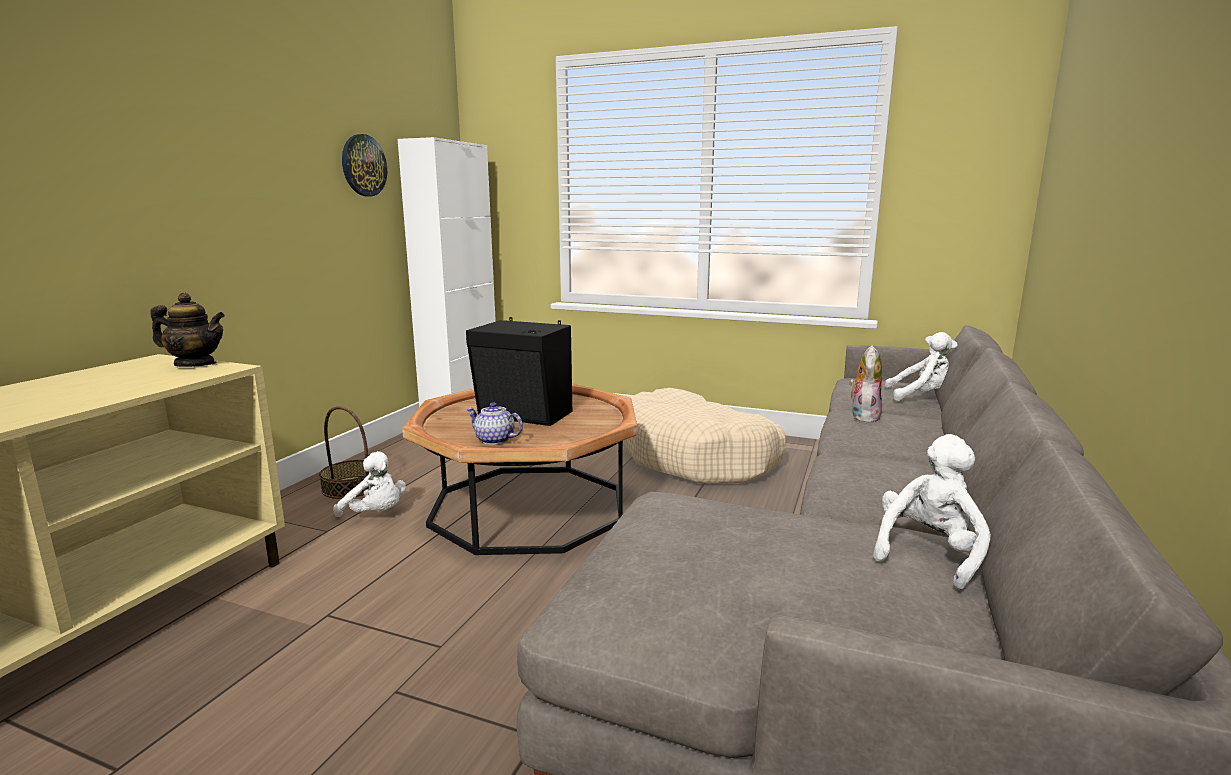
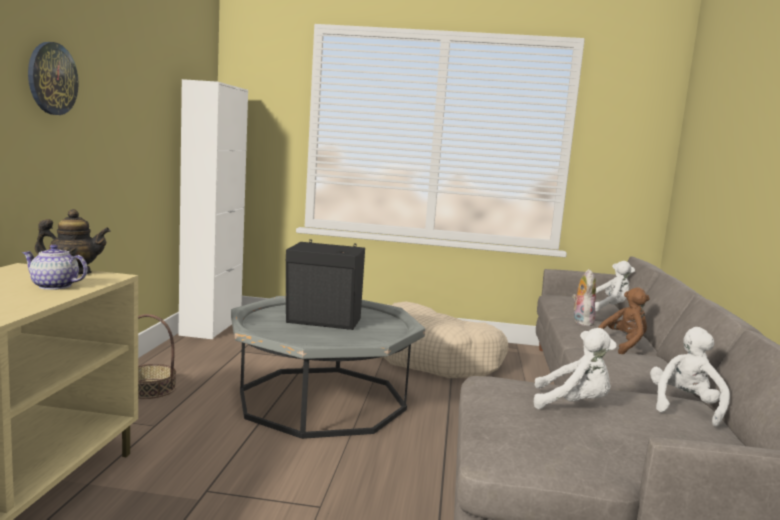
camera: 15 degrees left, 5 degrees down
(363, 165) = (158, 101): wall clock -> wall clock (52, 78)
(376, 514) = (191, 410): white plush toy -> white plush toy (573, 404)
(494, 440) = (317, 341): teapot -> teapot (54, 286)
(528, 507) = (322, 400): brown coffee table -> grey coffee table
(903, 451) = (622, 346): none -> brown plush toy

